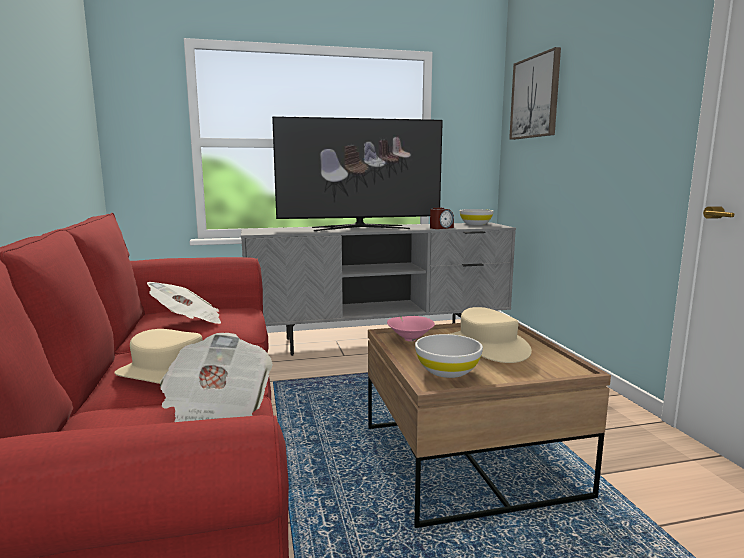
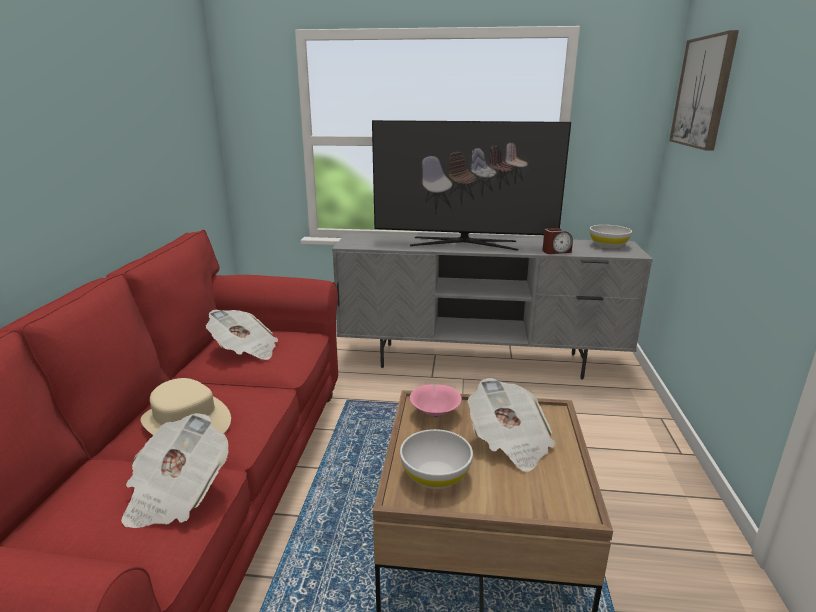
camera: 20 degrees right, 10 degrees up
(487, 346) = (509, 442): beige hat -> newspaper

